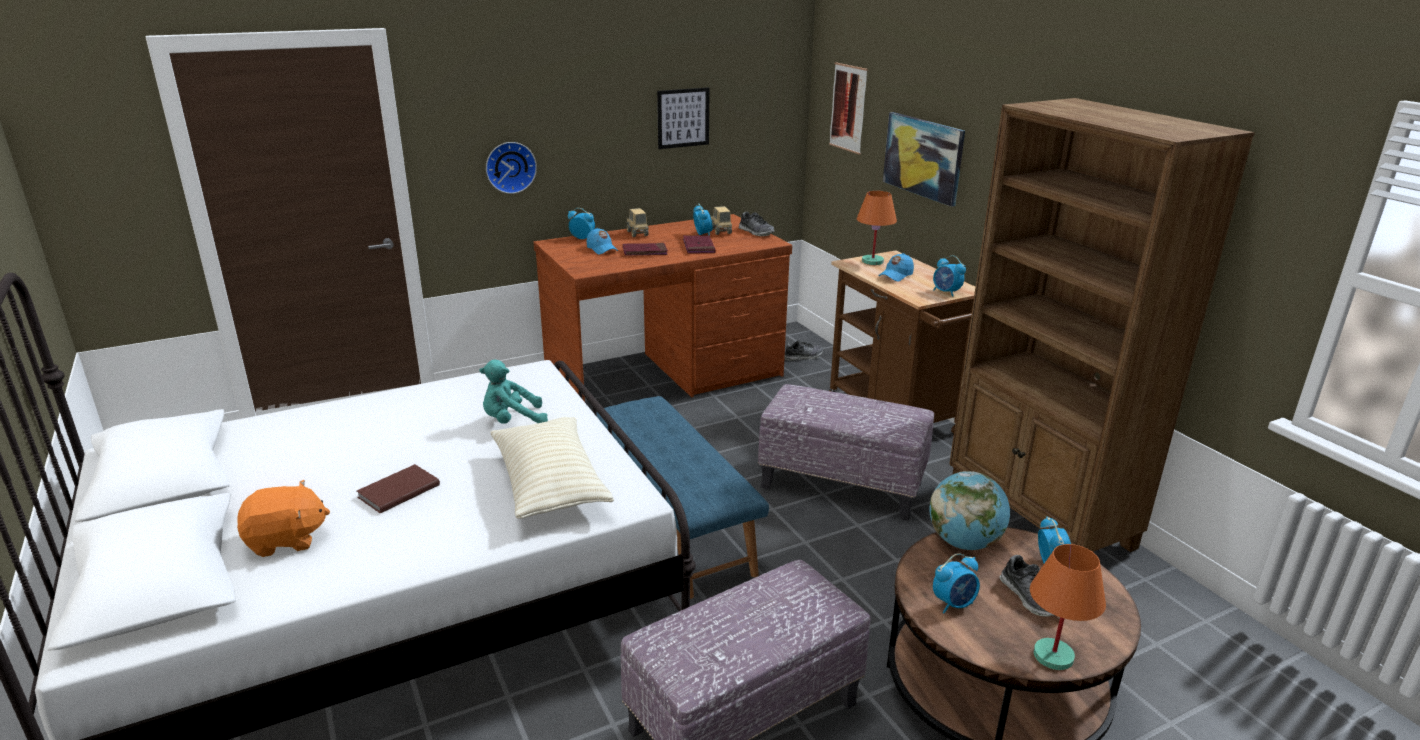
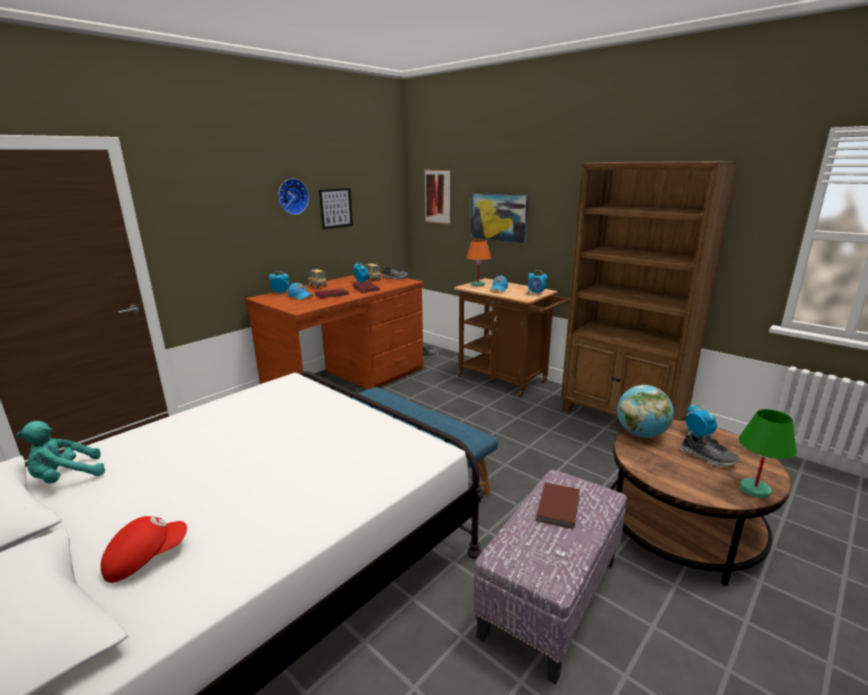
camera: 20 degrees left, 5 degrees down
(286, 540) = (146, 558): orange plush toy -> red cap
(397, 491) = (233, 488): brown book -> brown book (556, 507)
(510, 167) = (224, 244): wall clock -> wall clock (292, 196)
(512, 421) = (298, 416): turquoise plush toy -> turquoise plush toy (66, 478)
(550, 484) = (362, 454): beige pillow -> none
(842, 485) = (502, 424): ottoman -> none
(954, 604) = (671, 472): alarm clock -> none
(1053, 657) = (755, 490): orange table lamp -> green table lamp

